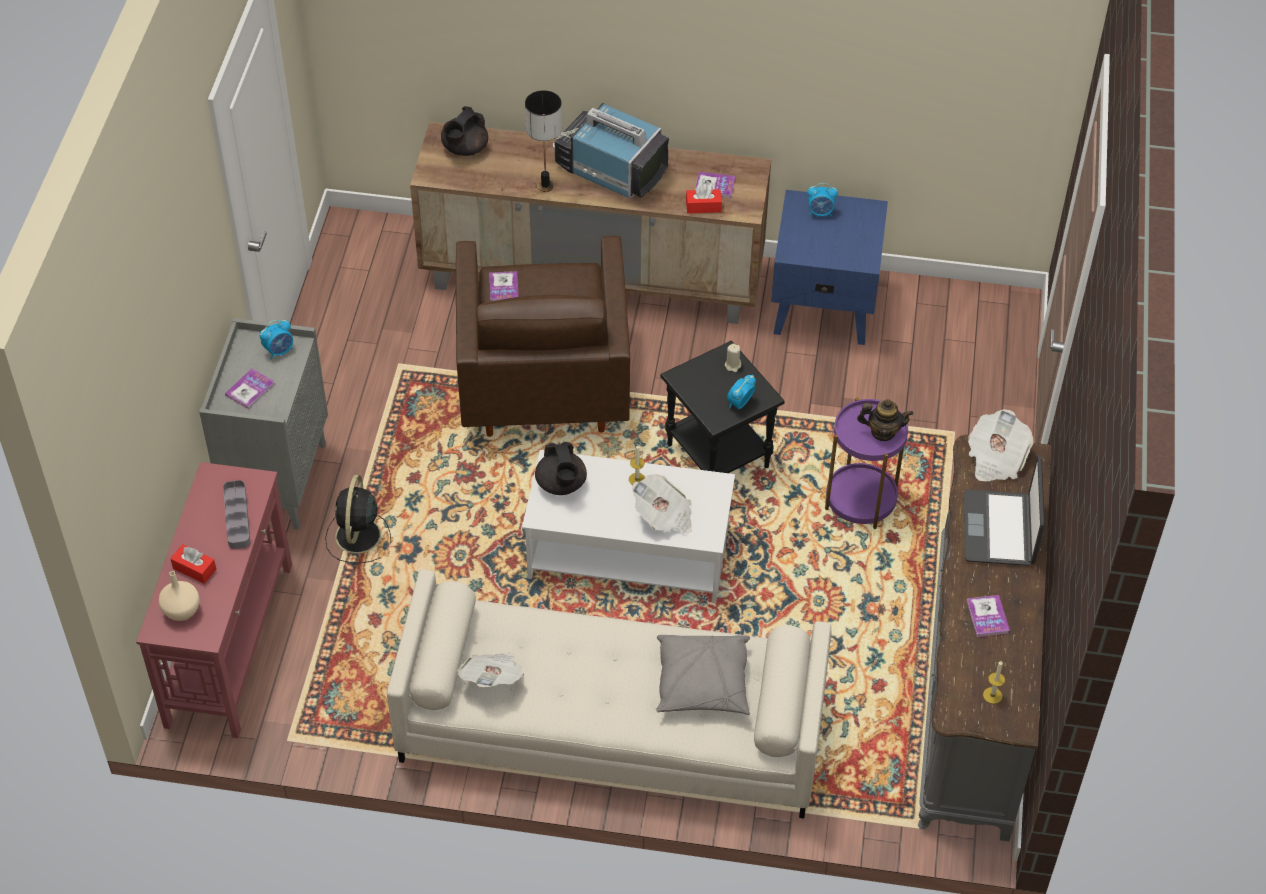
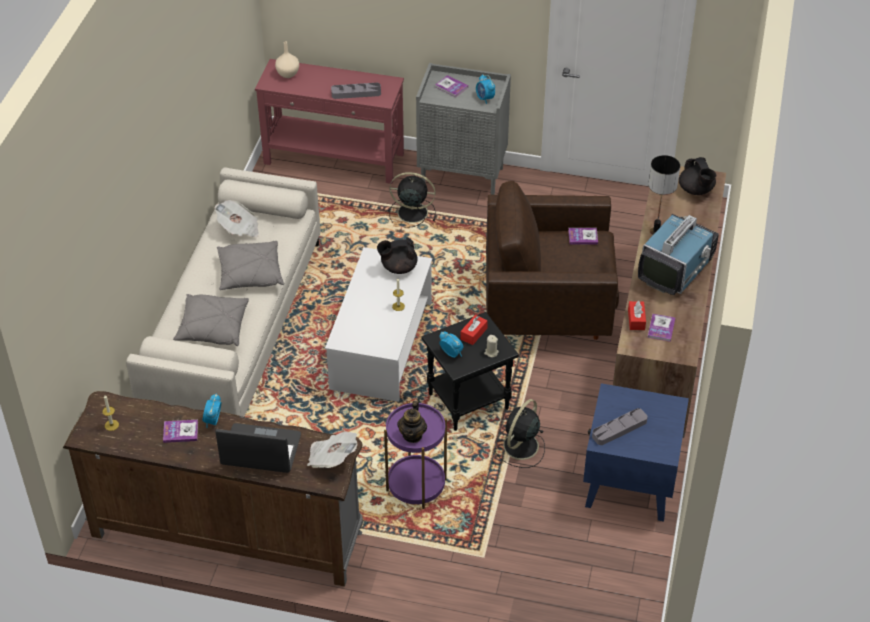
camera: 95 degrees right, 5 degrees down
(194, 569) = (318, 78): red tissue box -> red tissue box (473, 334)
(464, 149) = (696, 190): black teapot -> black teapot turned 150 degrees counterclockwise
(589, 653) = (250, 274): none -> grey pillow
(664, 516) = (362, 318): newspaper -> none
(785, 404) = (520, 447): none -> black fan
(820, 212) = (660, 418): alarm clock -> alarm clock (213, 421)
(843, 246) = (619, 429): none -> grey tray

